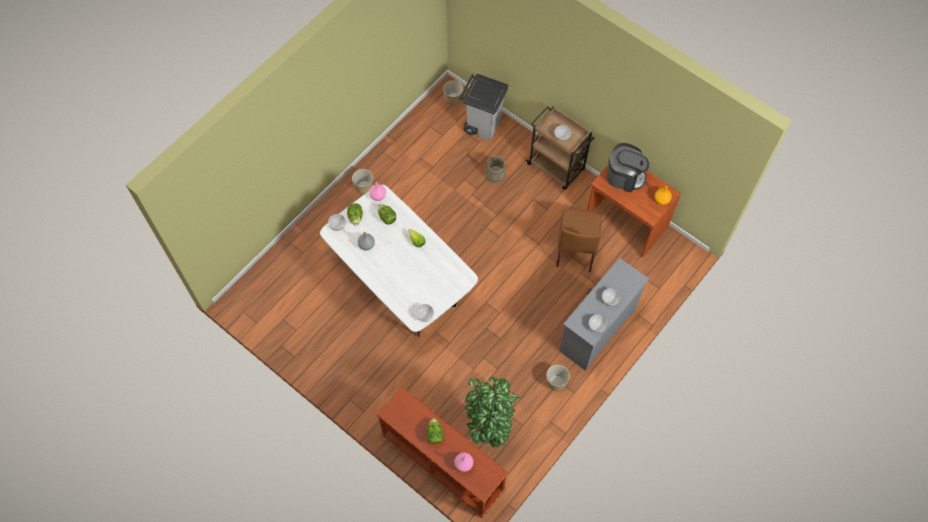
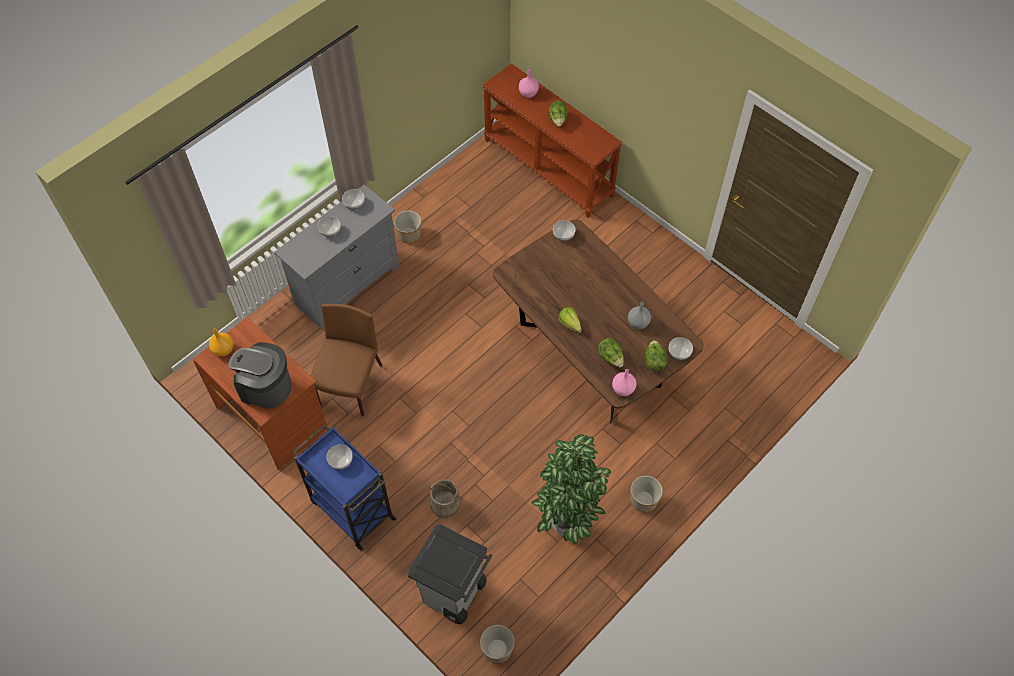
camera: 175 degrees left, 5 degrees down
(402, 285) = (589, 356): white dining table -> brown dining table
(488, 433) = (494, 191): potted plant -> potted plant (566, 529)
(556, 168) = (351, 509): brown cart -> blue cart

